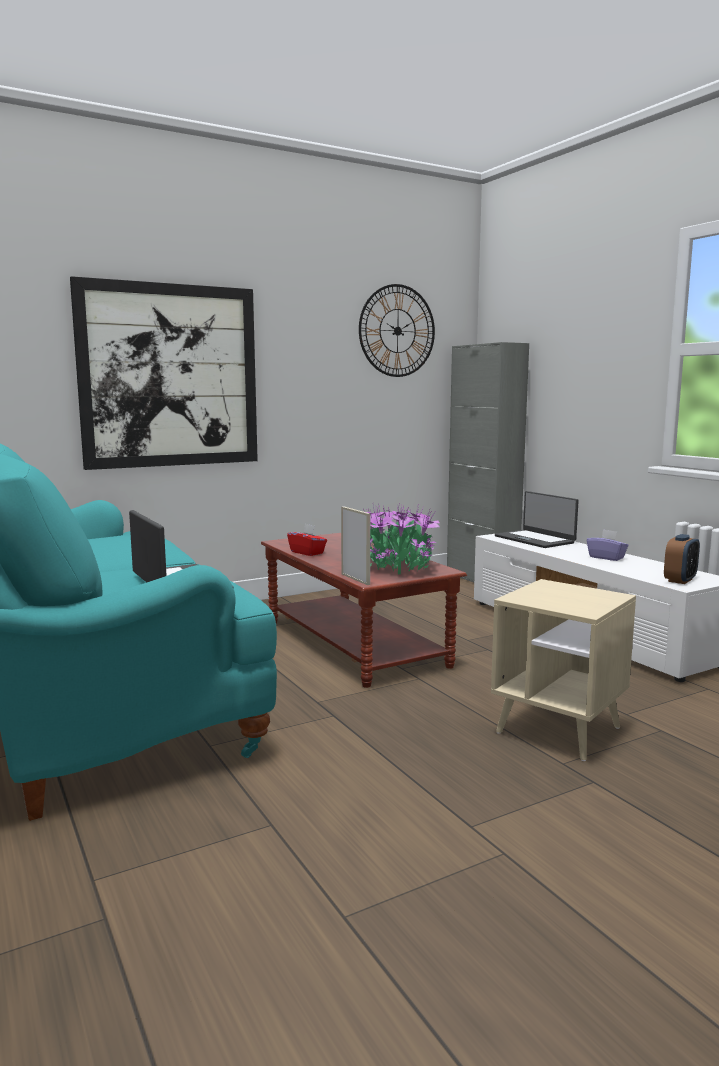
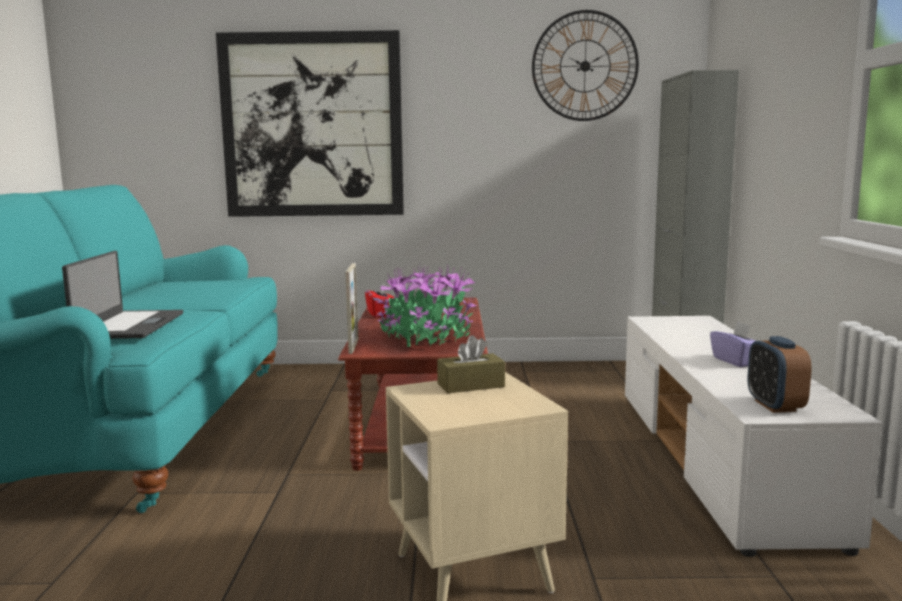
camera: 30 degrees right, 0 degrees up
(535, 539) = (692, 328): laptop -> none
(545, 590) = (471, 385): none -> brown tissue box
(680, 580) = (775, 406): alarm clock -> alarm clock turned 105 degrees clockwise

